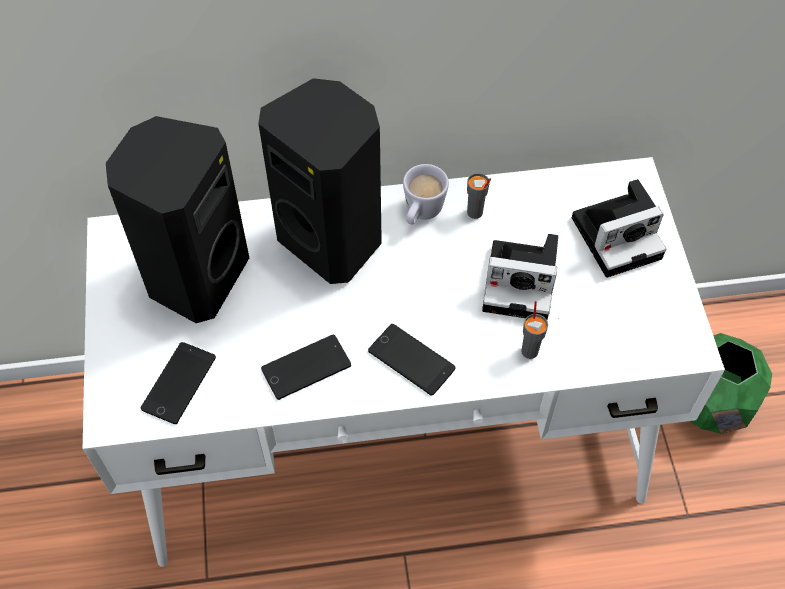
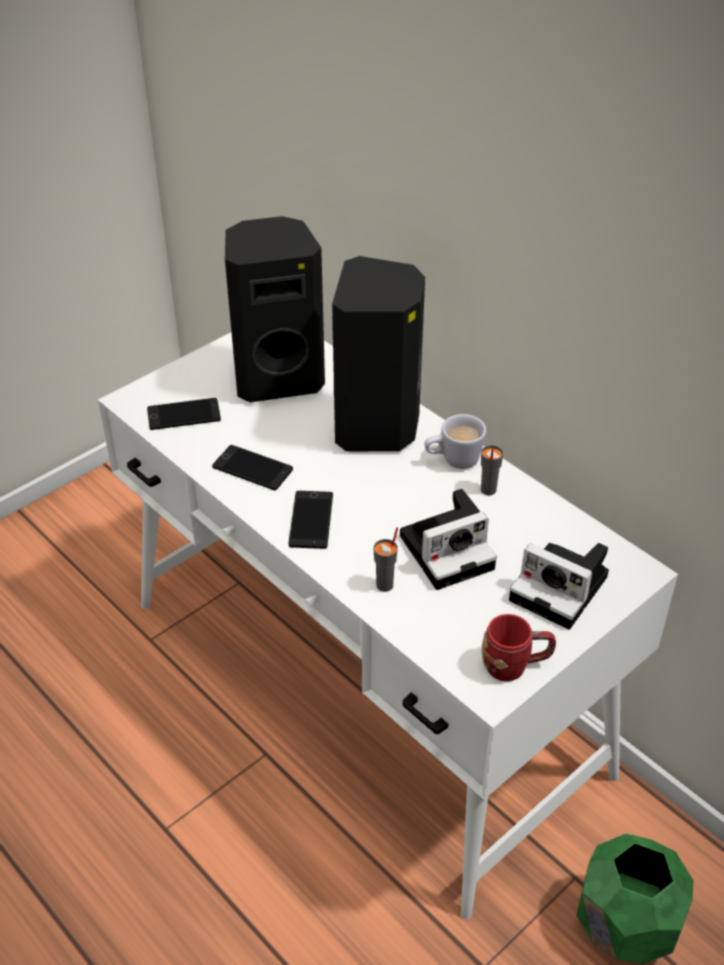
camera: 55 degrees right, 15 degrees down
(523, 282) = (449, 550): camera -> camera turned 90 degrees counterclockwise
(675, 316) = (515, 666): none -> red mug

